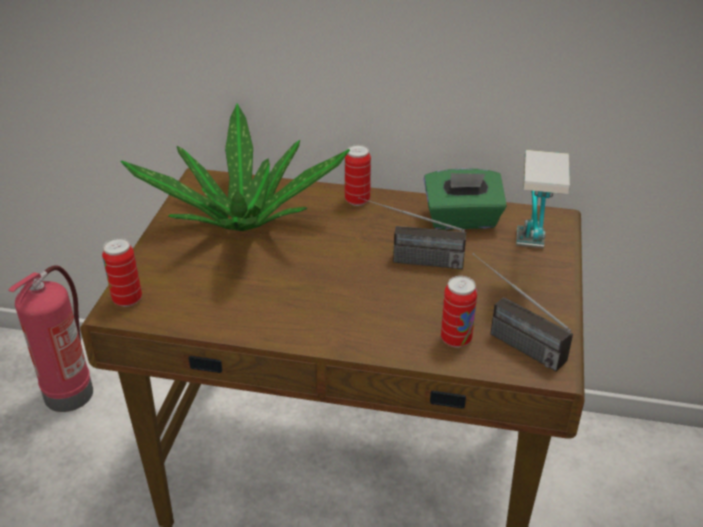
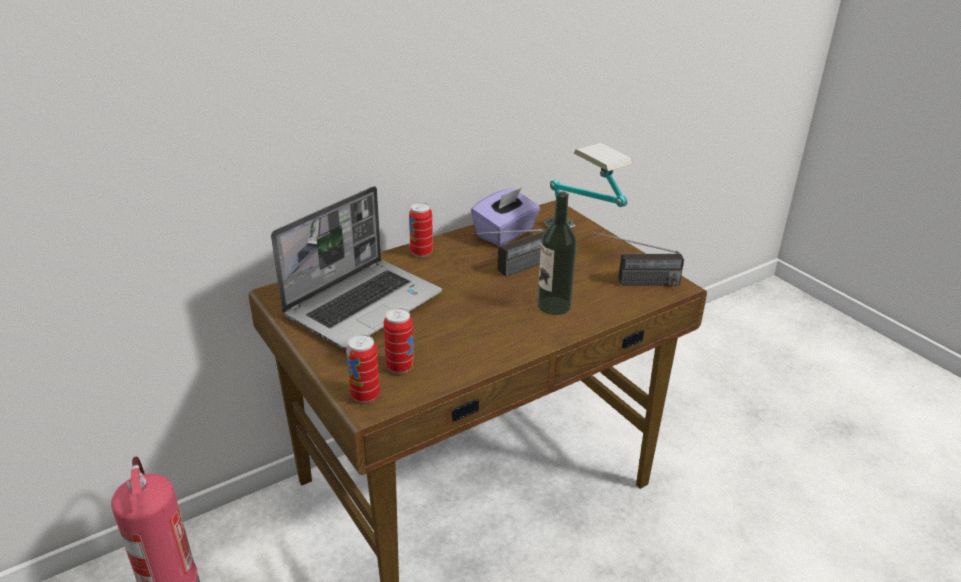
camera: 45 degrees left, 5 degrees down
(242, 223) = (364, 304): potted plant -> laptop
(390, 315) = (554, 305): none -> bottle
(456, 339) = (608, 298): can -> can (400, 367)
(462, 220) = (505, 233): green tissue box -> purple tissue box

